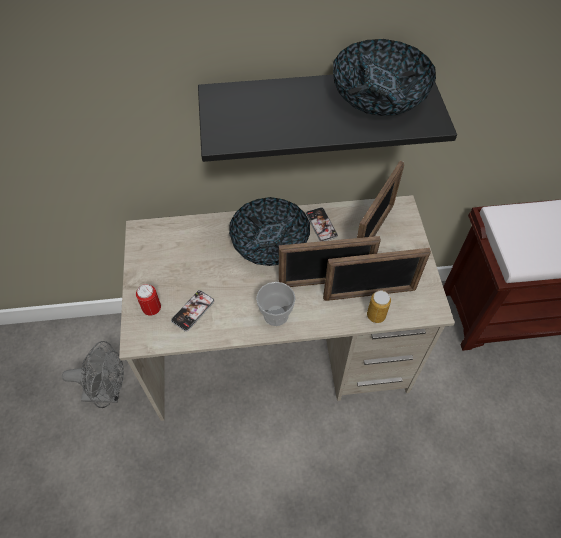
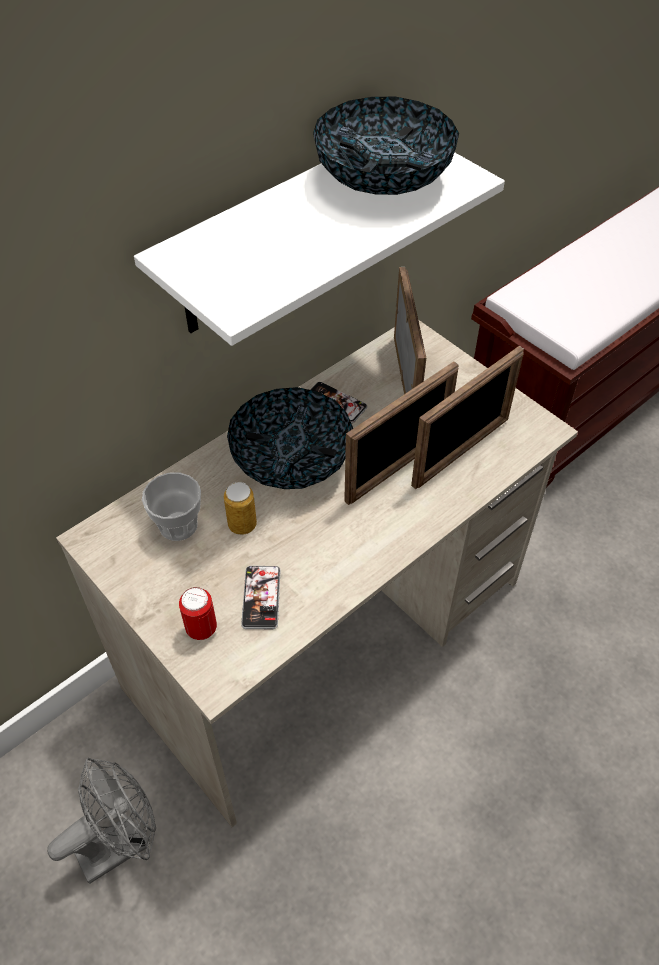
camera: 35 degrees left, 5 degrees down
(276, 315) = (373, 539): cup -> cup (178, 525)
(313, 107) = (281, 233): black shelf -> white shelf
(376, 315) = (489, 472): can -> can (242, 525)

